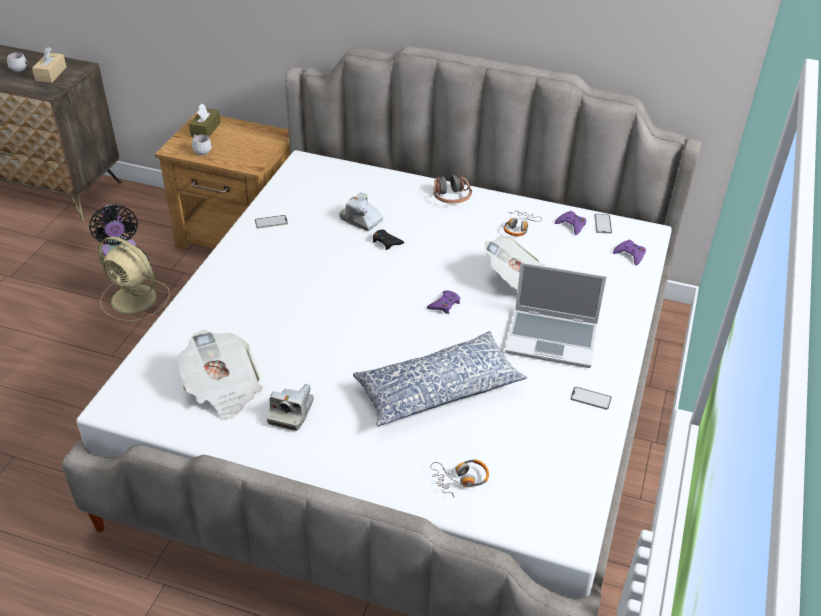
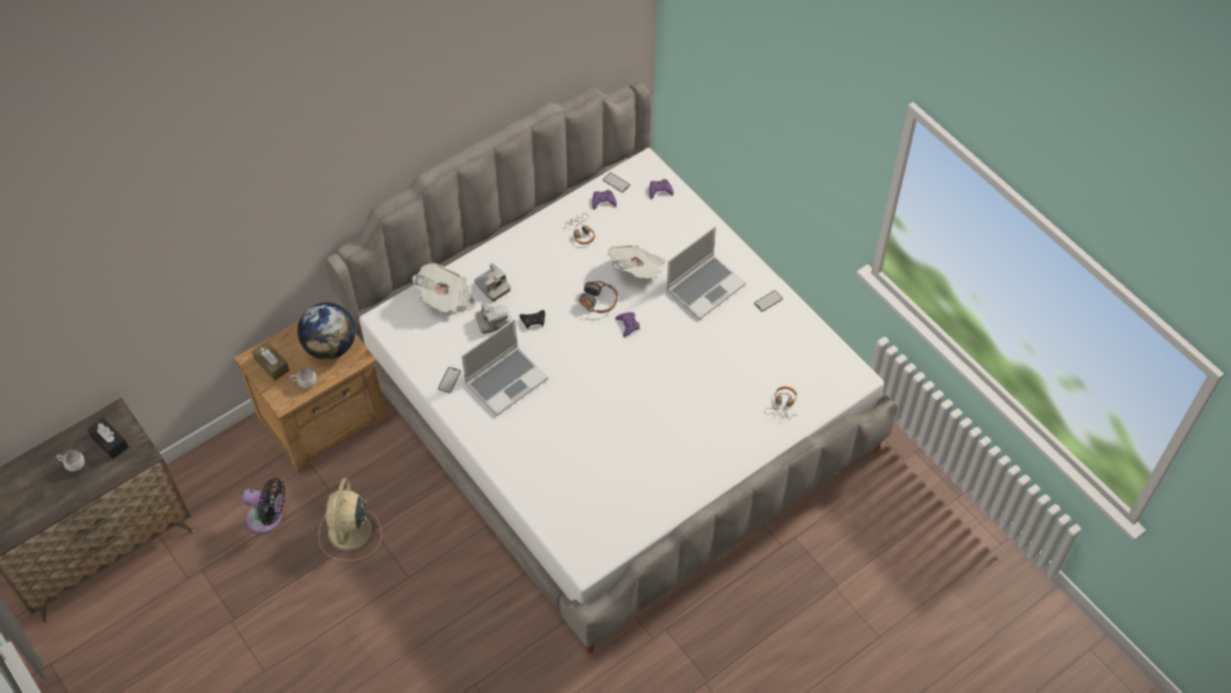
camera: 55 degrees left, 15 degrees up
(51, 74) = (110, 442): beige tissue box -> black tissue box
(135, 299) = (349, 532): beige fan -> beige fan turned 120 degrees clockwise
(223, 389) = (615, 493): newspaper -> newspaper (446, 298)
(250, 148) = (331, 346): none -> globe
(291, 412) = (665, 464): camera -> camera (492, 287)
(301, 255) = (506, 380): none -> laptop
(437, 389) = (702, 375): pillow -> none
(451, 197) = (512, 251): headphones -> headphones (599, 302)

